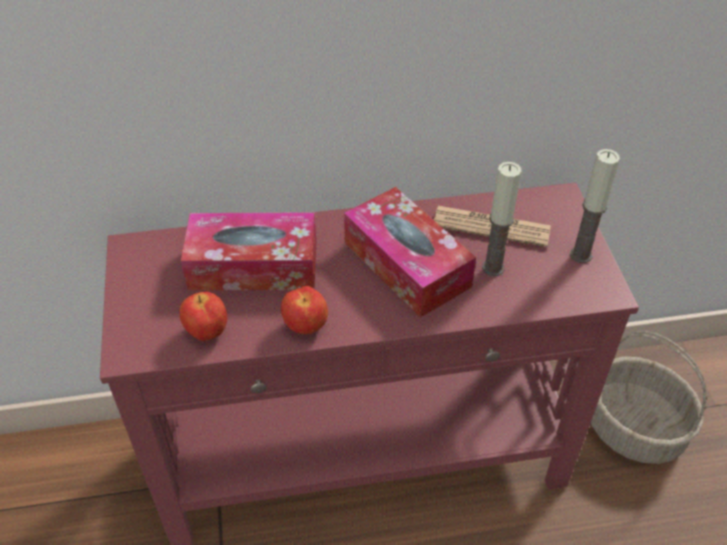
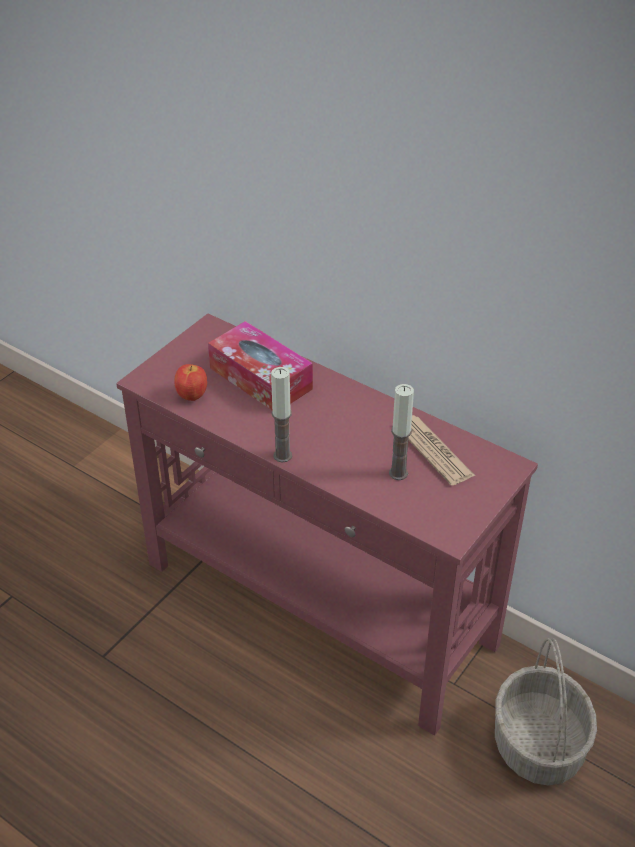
camera: 45 degrees right, 5 degrees down
(306, 326) = (245, 429): apple -> none
(406, 264) = (348, 435): tissue box -> none
(581, 255) = (468, 505): candle -> candle (282, 455)

